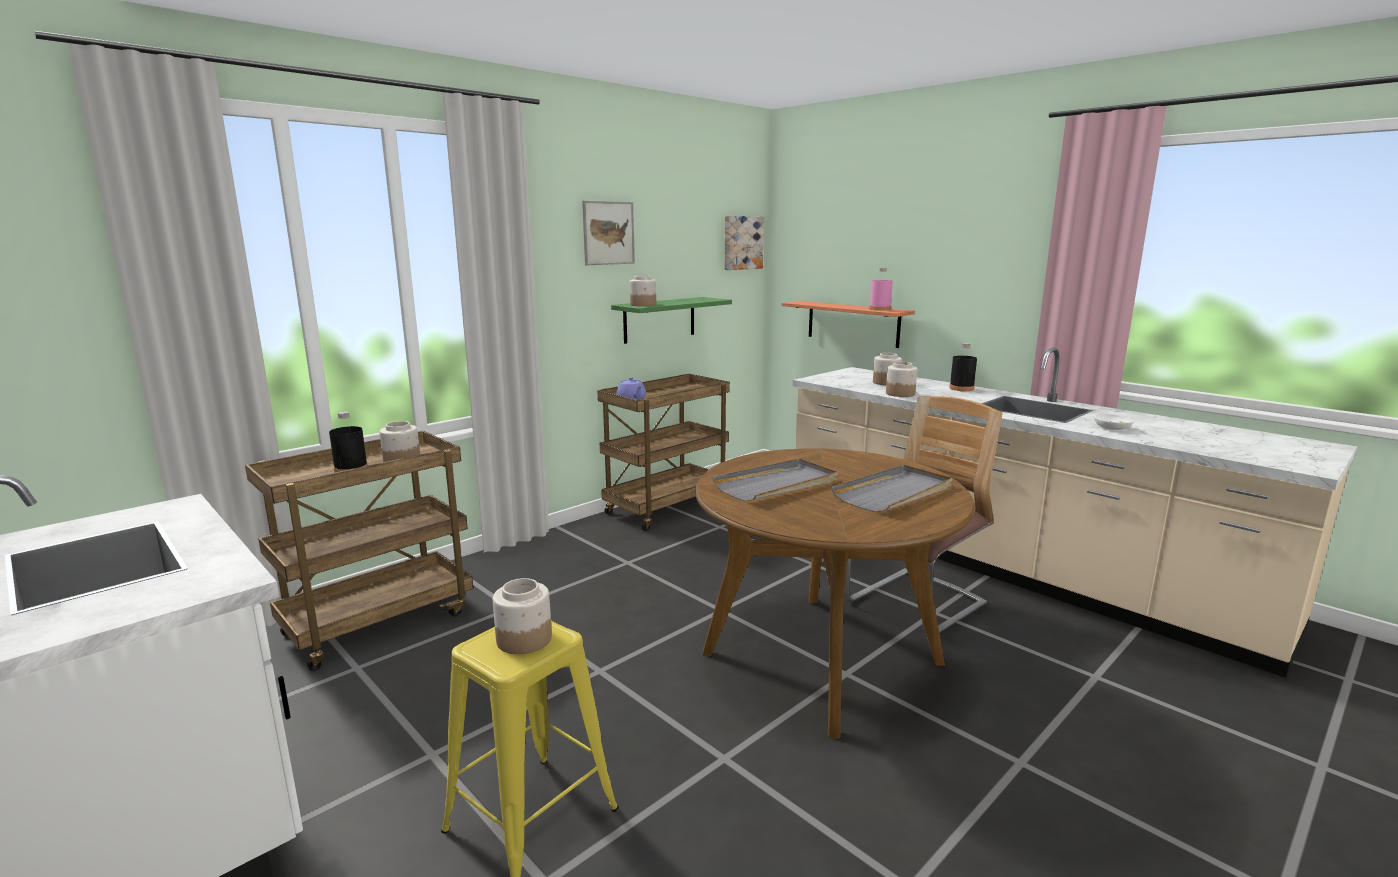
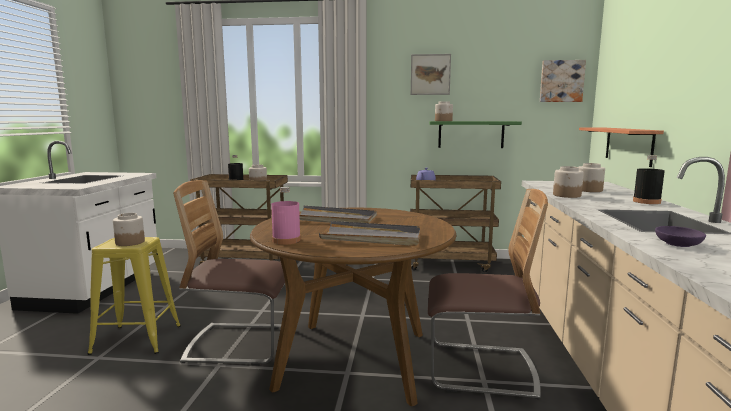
camera: 50 degrees right, 5 degrees down
(683, 722) = (239, 344): none -> chair
(880, 309) = (632, 129): pink bottle -> pink bottle (286, 240)
(1112, 428) = (678, 244): white bowl -> purple bowl

